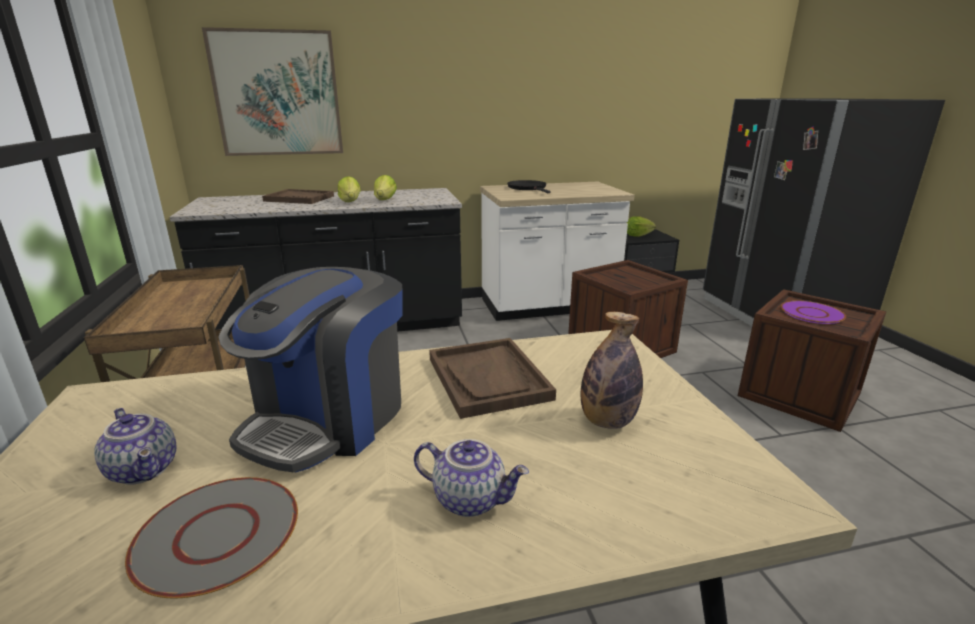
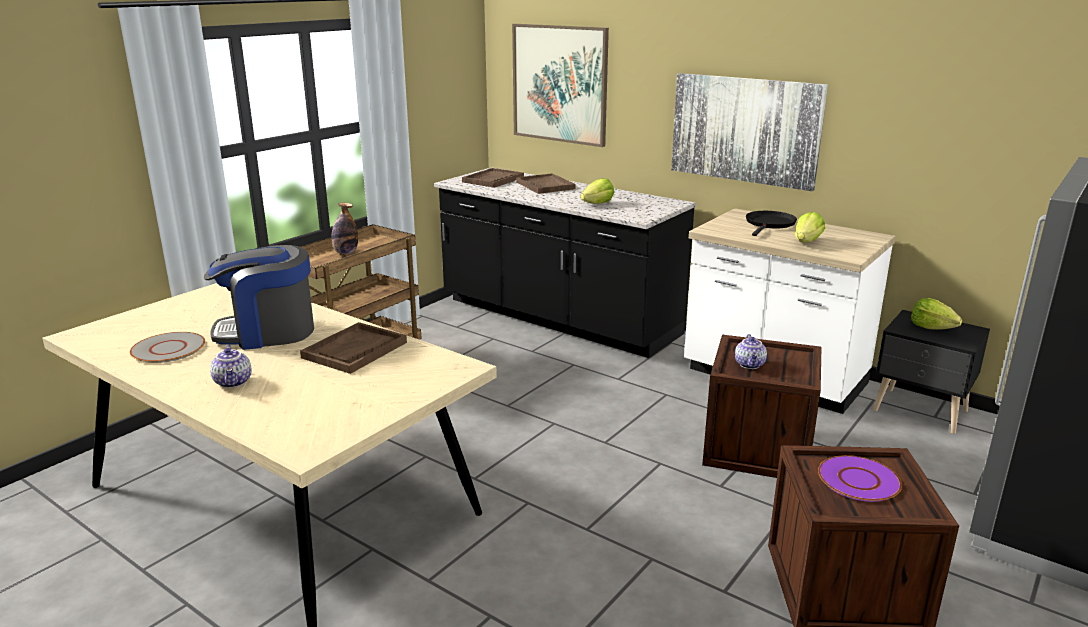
camera: 50 degrees right, 0 degrees up
(145, 469) = (194, 319): teapot -> teapot (750, 365)
(233, 203) = (493, 180): none -> brown tray
(350, 202) = (568, 199): lettuce -> lettuce (806, 242)
(480, 118) = (745, 130): none -> picture
(607, 421) = (341, 392): bottle -> bottle (345, 253)

